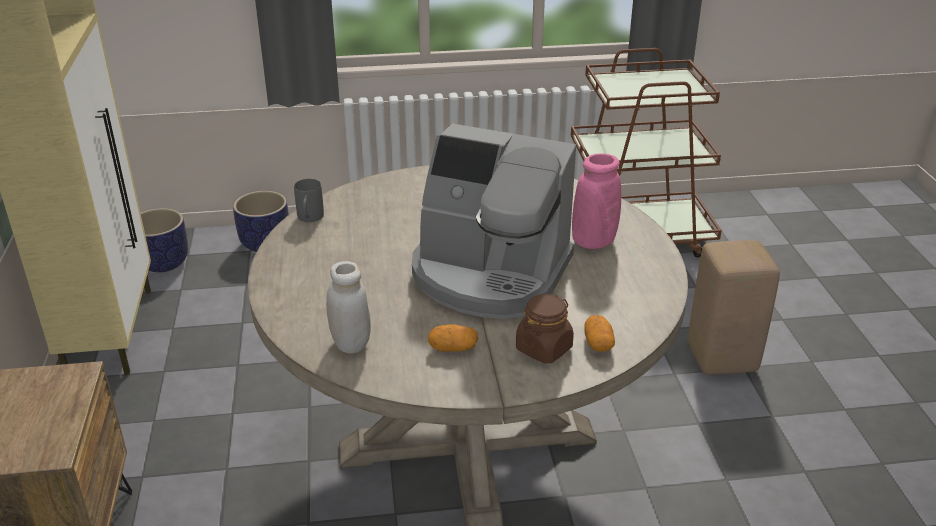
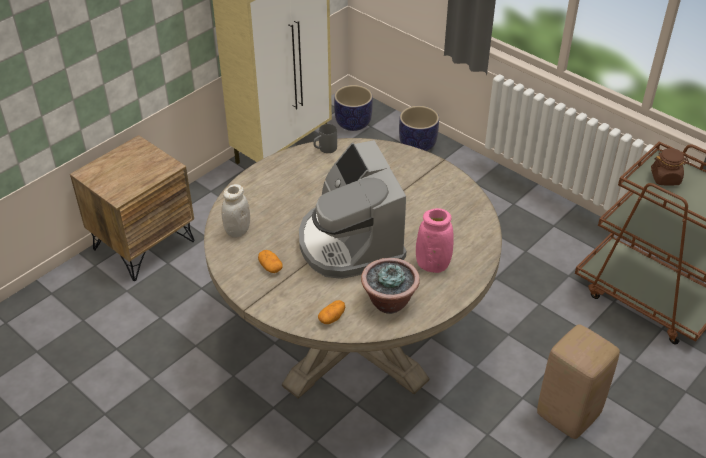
camera: 50 degrees right, 10 degrees up
(544, 348) = (305, 299): brown jar -> brown jar (665, 178)
(617, 294) = (389, 302): none -> potted plant

